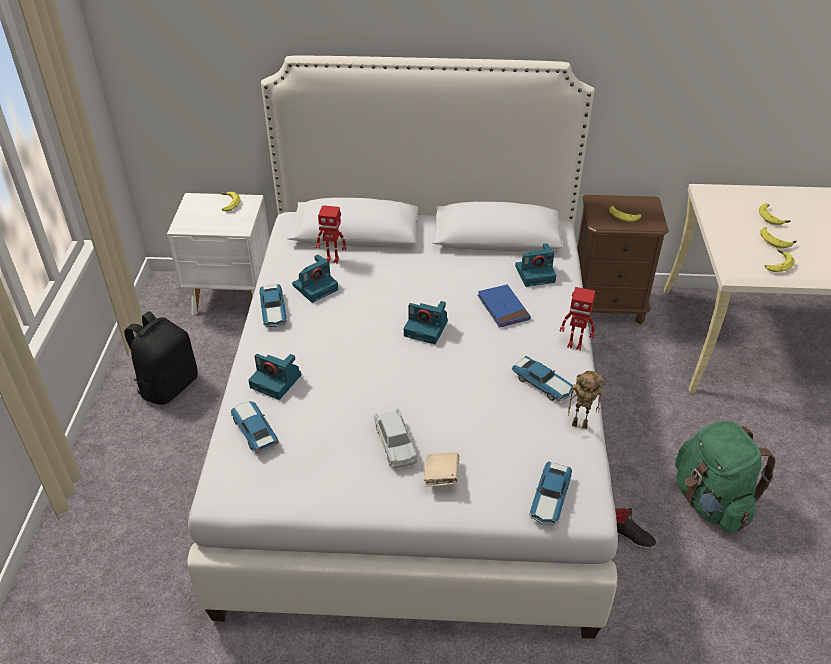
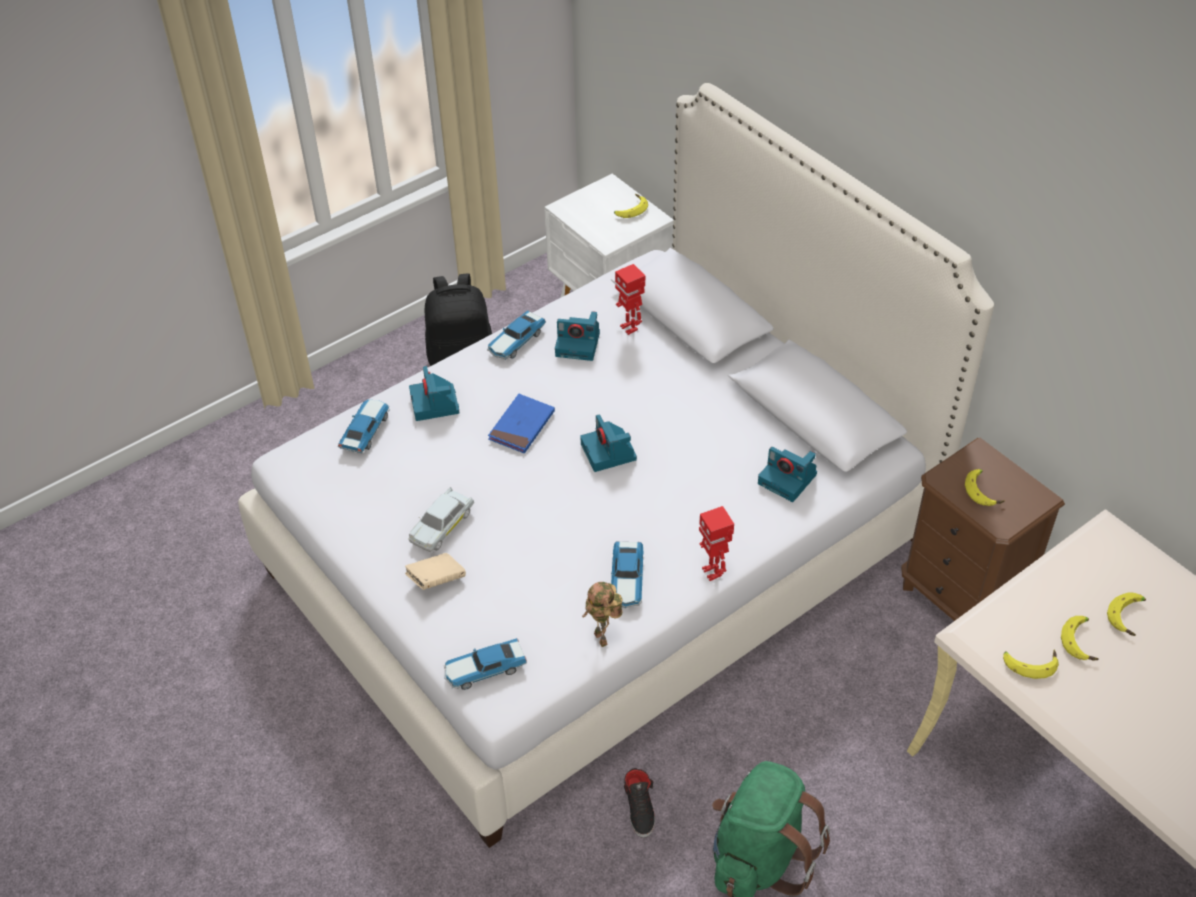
camera: 50 degrees right, 5 degrees up
(503, 308) = (704, 487): blue book -> blue book (521, 426)

